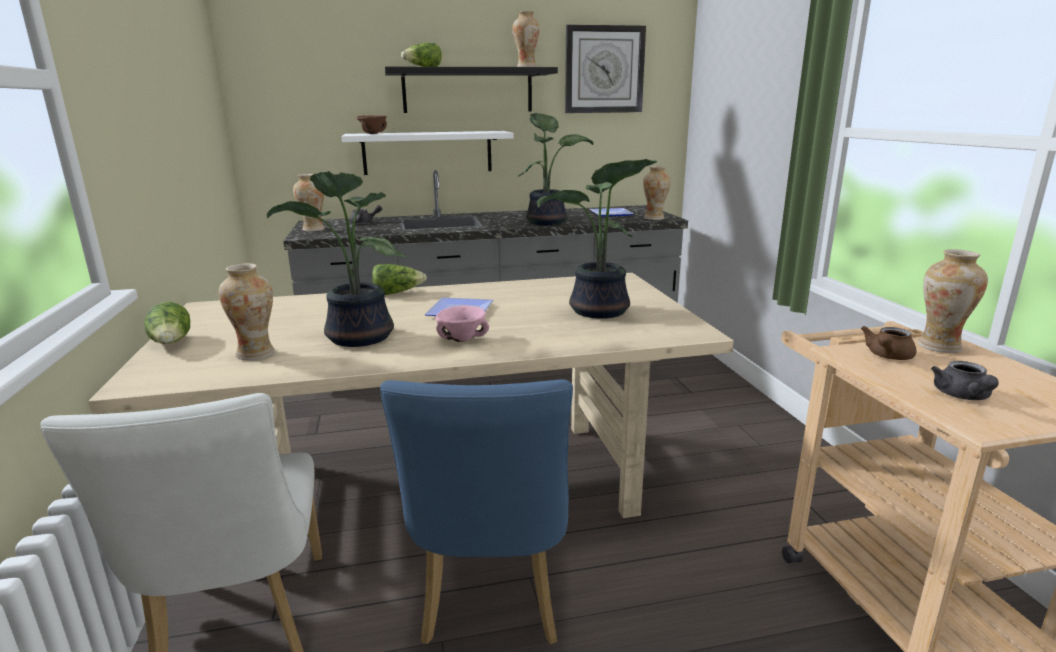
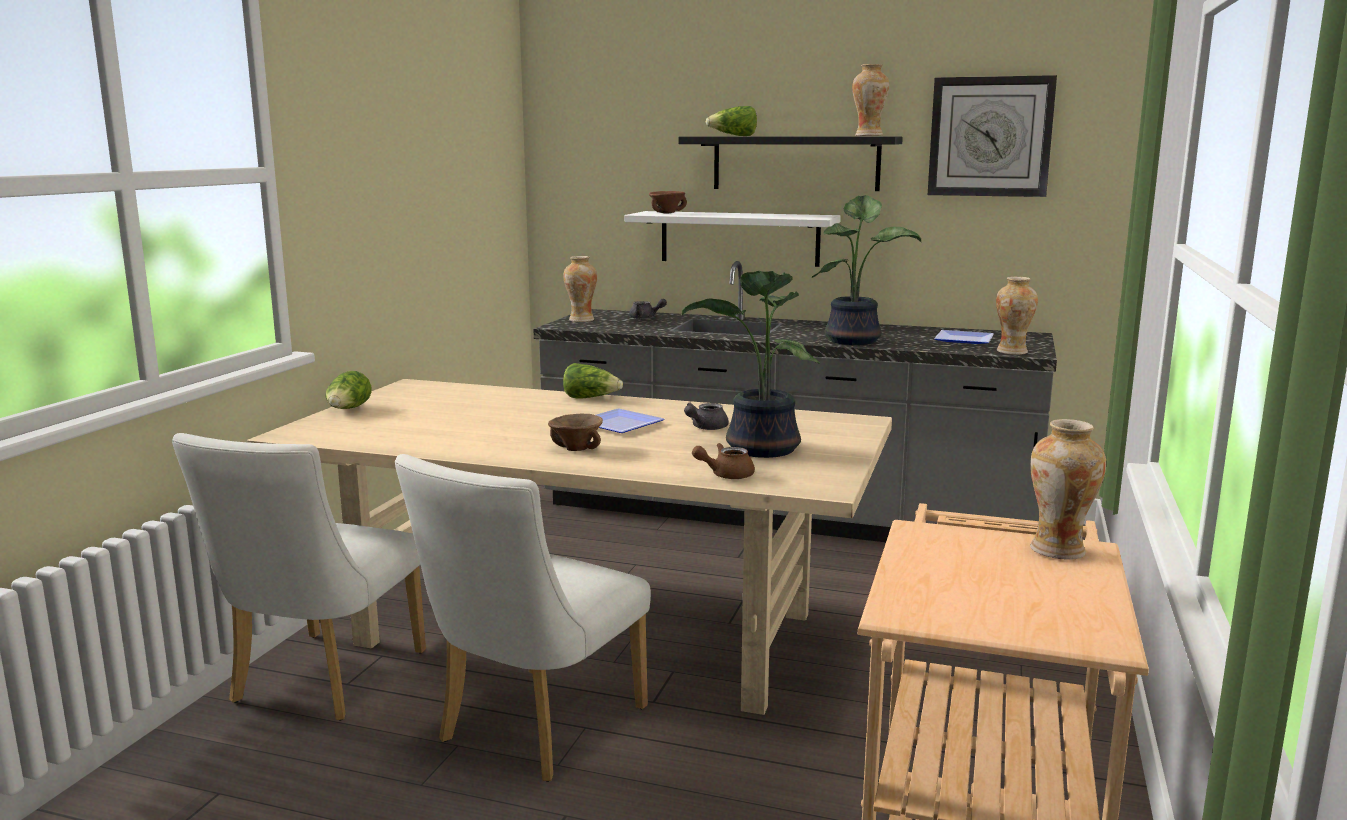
camera: 30 degrees right, 5 degrees down
(256, 354) = (394, 429): vase -> none
(356, 338) = (489, 432): potted plant -> none
(463, 339) = (577, 449): pink bowl -> brown bowl
(492, 598) = (532, 730): blue chair -> white chair
(887, 356) = (960, 544): brown teapot -> brown teapot (725, 475)
(962, 396) = (947, 591): grey teapot -> grey teapot (705, 428)

